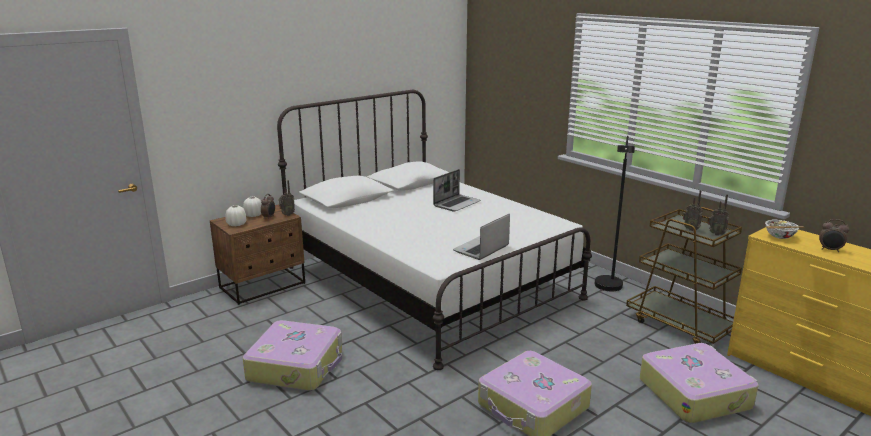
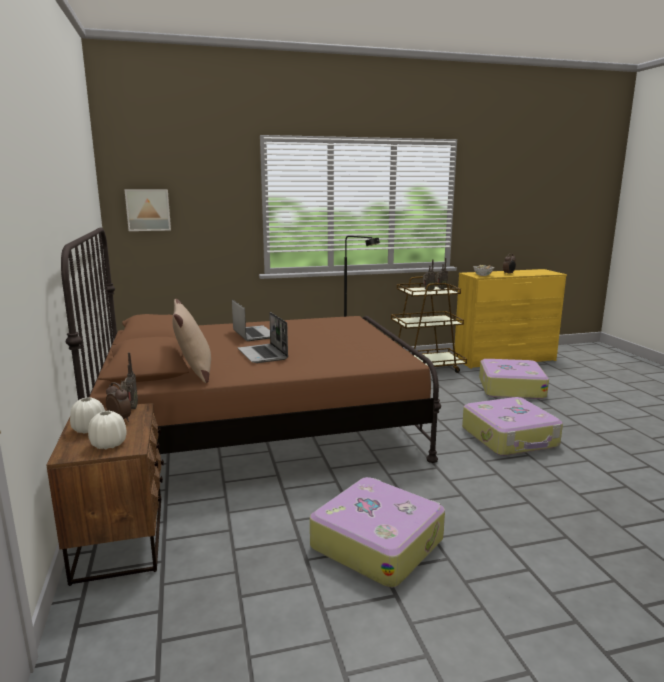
camera: 65 degrees left, 5 degrees down
(346, 211) = (194, 373): none -> beige pillow
(429, 282) = (259, 429): white bed -> brown bed
(481, 249) = (379, 344): laptop -> laptop (263, 355)
(491, 76) = (148, 210): none -> picture

